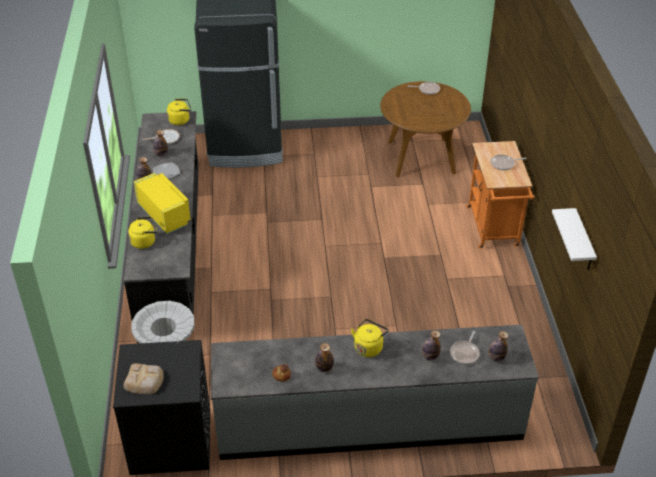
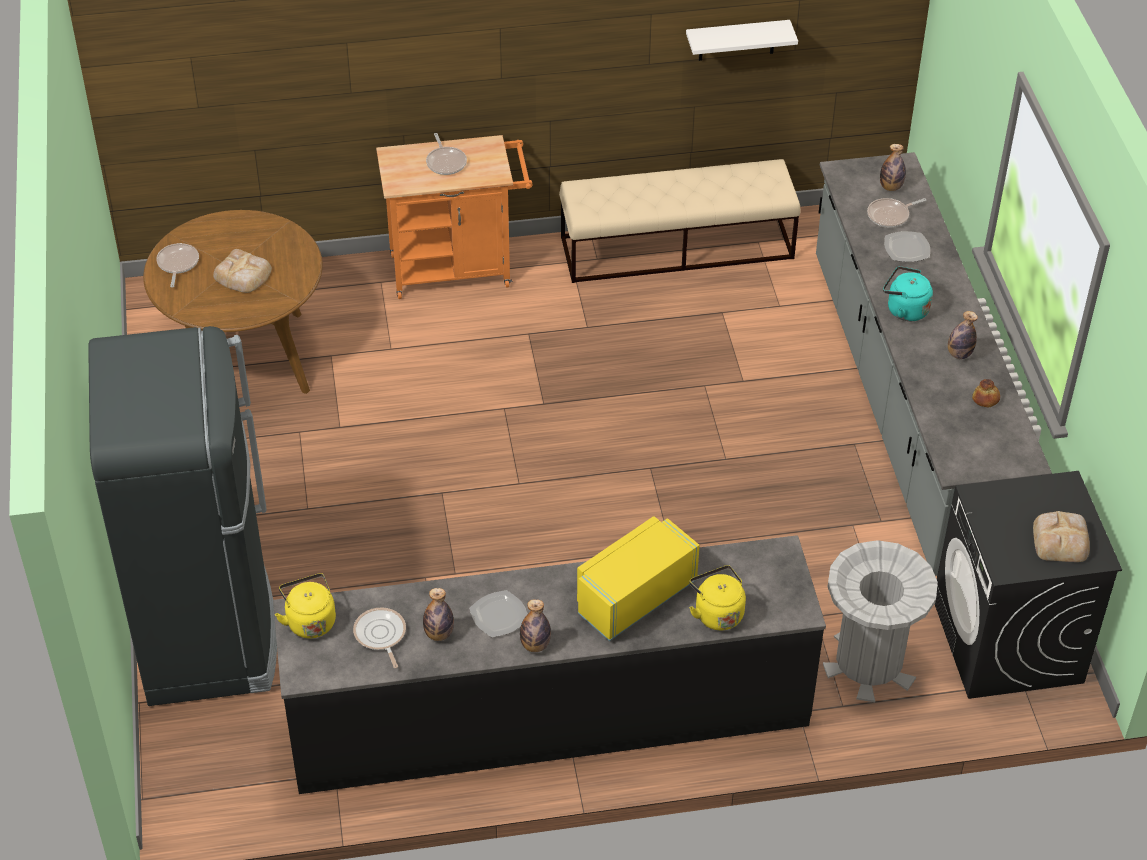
camera: 95 degrees left, 5 degrees up
(369, 347) = (904, 309): yellow kettle -> turquoise kettle
(419, 108) = (243, 275): none -> bread
(430, 356) = (906, 249): bottle -> plate
(465, 353) = (890, 215): frying pan -> frying pan turned 135 degrees clockwise
(522, 324) = (677, 247): none -> beige bench

